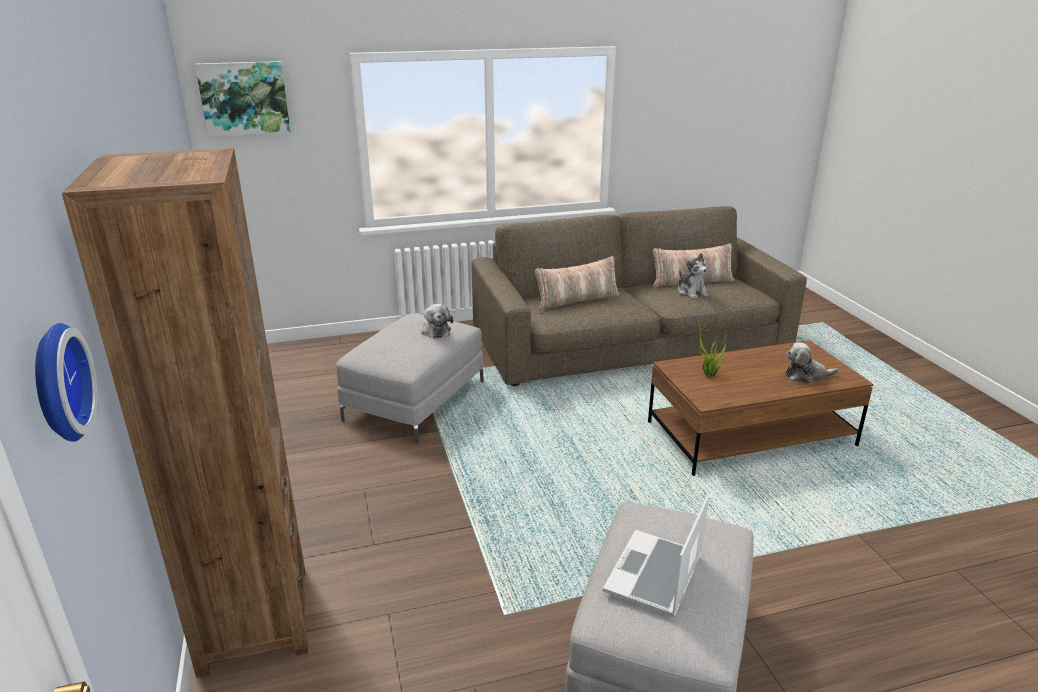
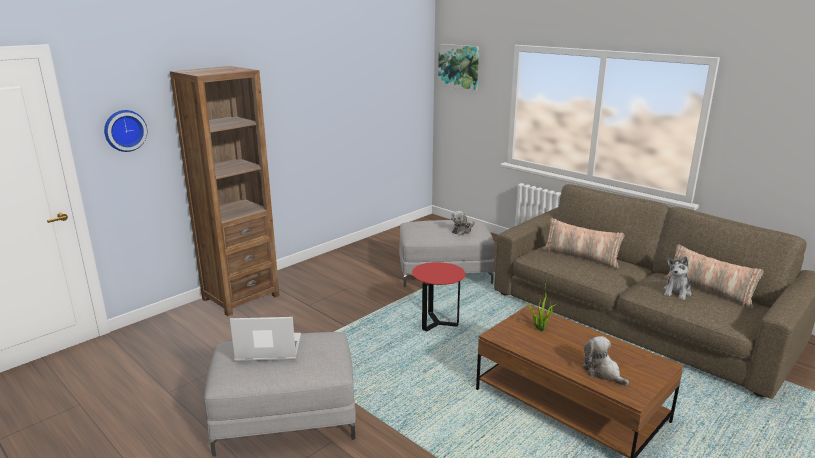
camera: 60 degrees right, 5 degrees down
(536, 451) = (437, 323): none -> red side table

